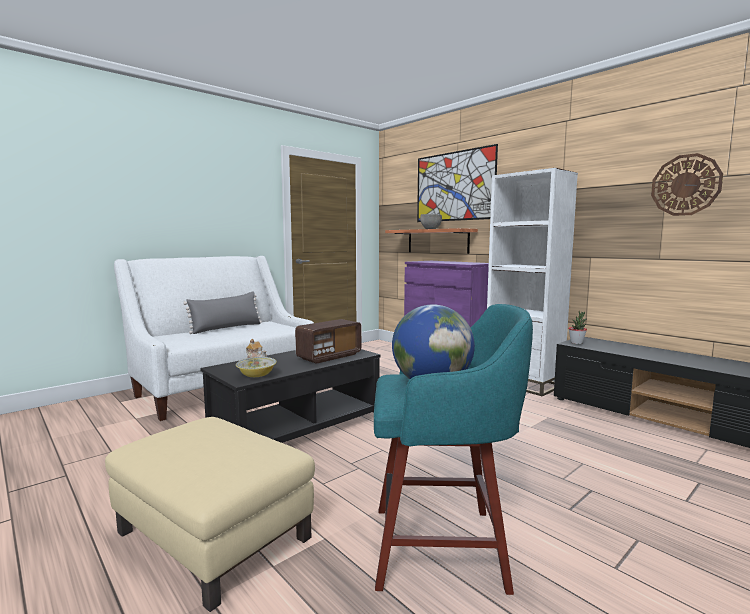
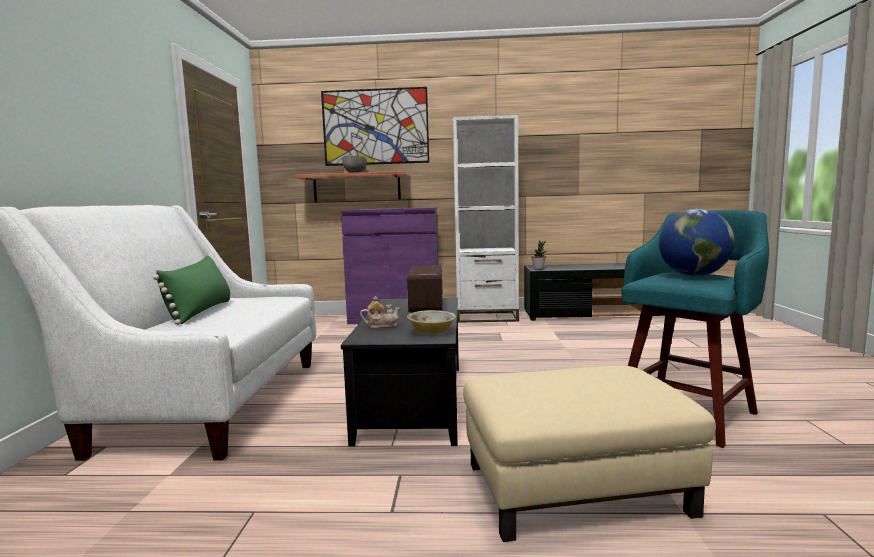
camera: 45 degrees left, 0 degrees up
(226, 328) = (200, 311): grey pillow -> green pillow
(685, 185) = (592, 137): wall clock -> none

